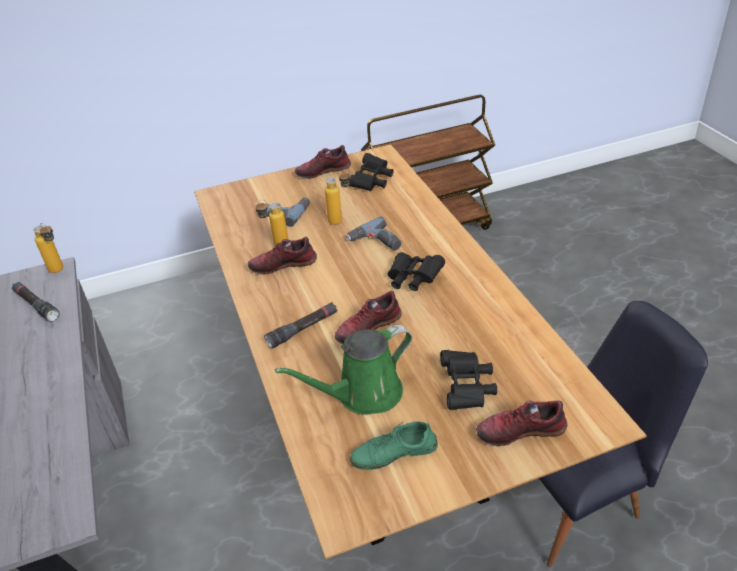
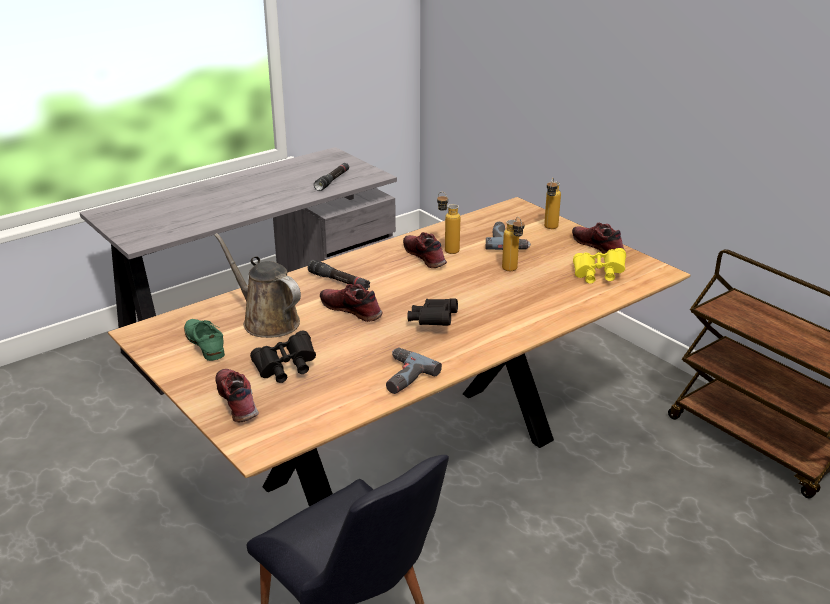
camera: 70 degrees right, 10 degrees down
(60, 271) = (376, 177): bottle -> bottle (549, 229)
(363, 394) = (267, 321): green watering can -> brown watering can
(372, 181) = (598, 275): black binoculars -> yellow binoculars
(375, 242) = (484, 294): power drill -> power drill (401, 376)

